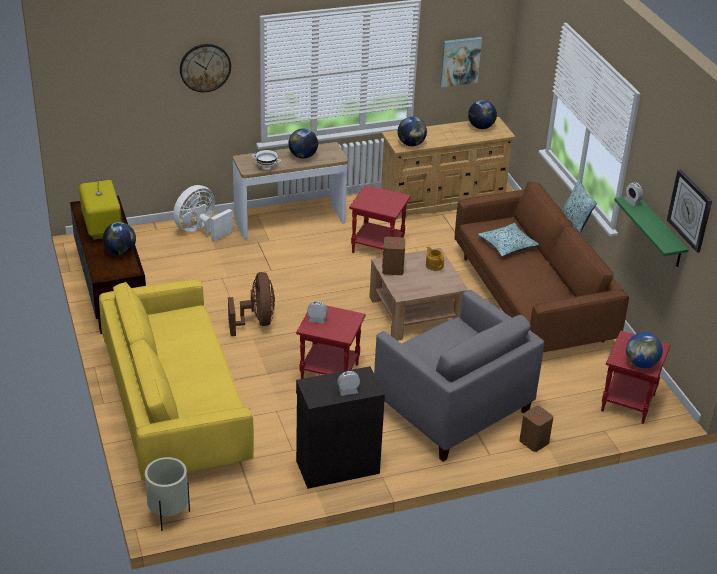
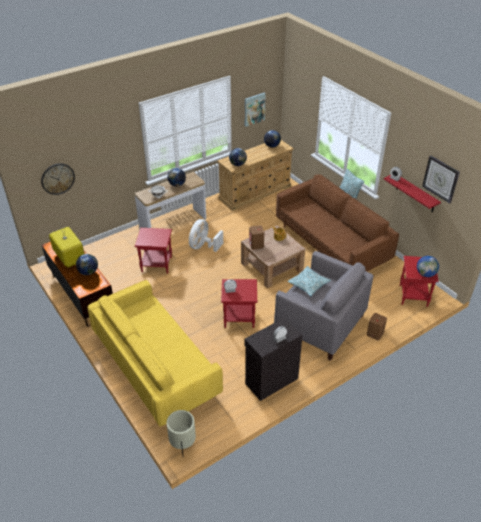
camera: 15 degrees left, 5 degrees up
(201, 230) = (122, 242): white fan -> white fan (203, 246)
(205, 67) = (109, 142): wall clock -> wall clock (57, 178)
(256, 322) = (181, 295): brown fan -> none
(376, 248) = (231, 230): red side table -> red side table (156, 265)
(507, 245) = (313, 215): pillow -> pillow (308, 284)
(660, 232) = (415, 193): green shelf -> red shelf

